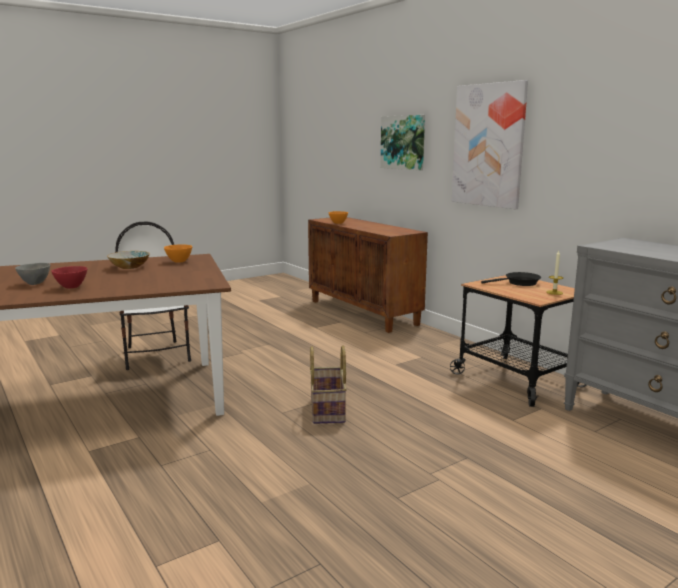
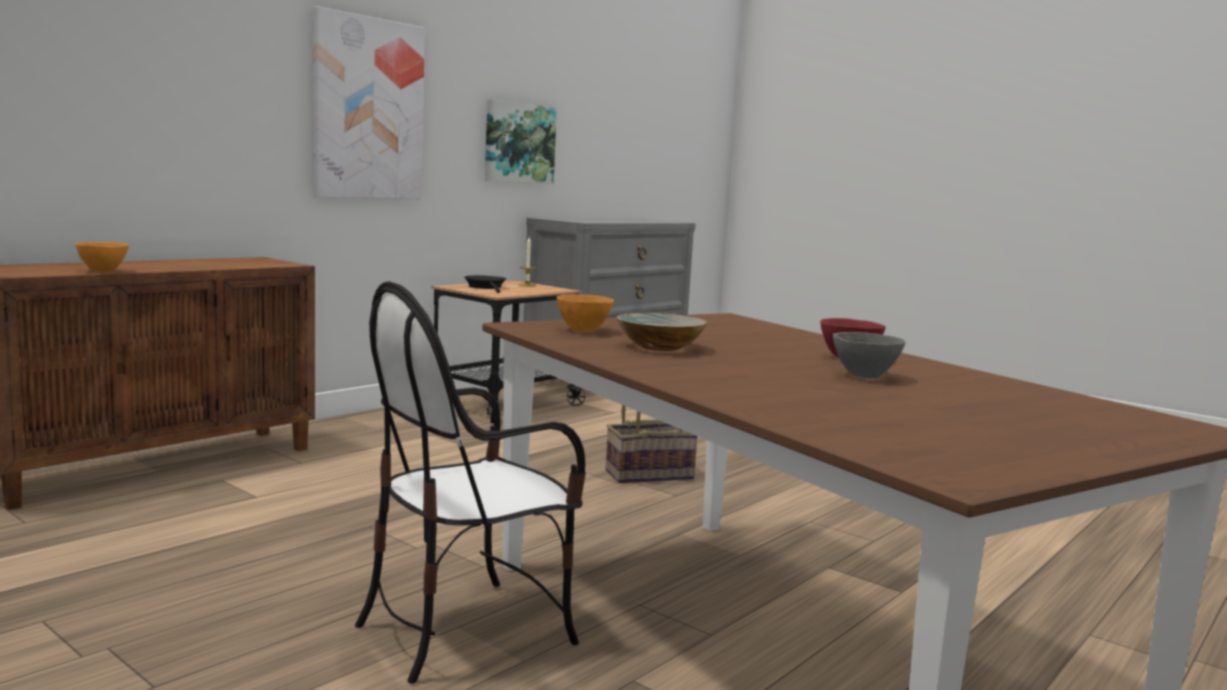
camera: 105 degrees left, 5 degrees down
(403, 142) = (177, 85): picture -> picture (519, 143)

